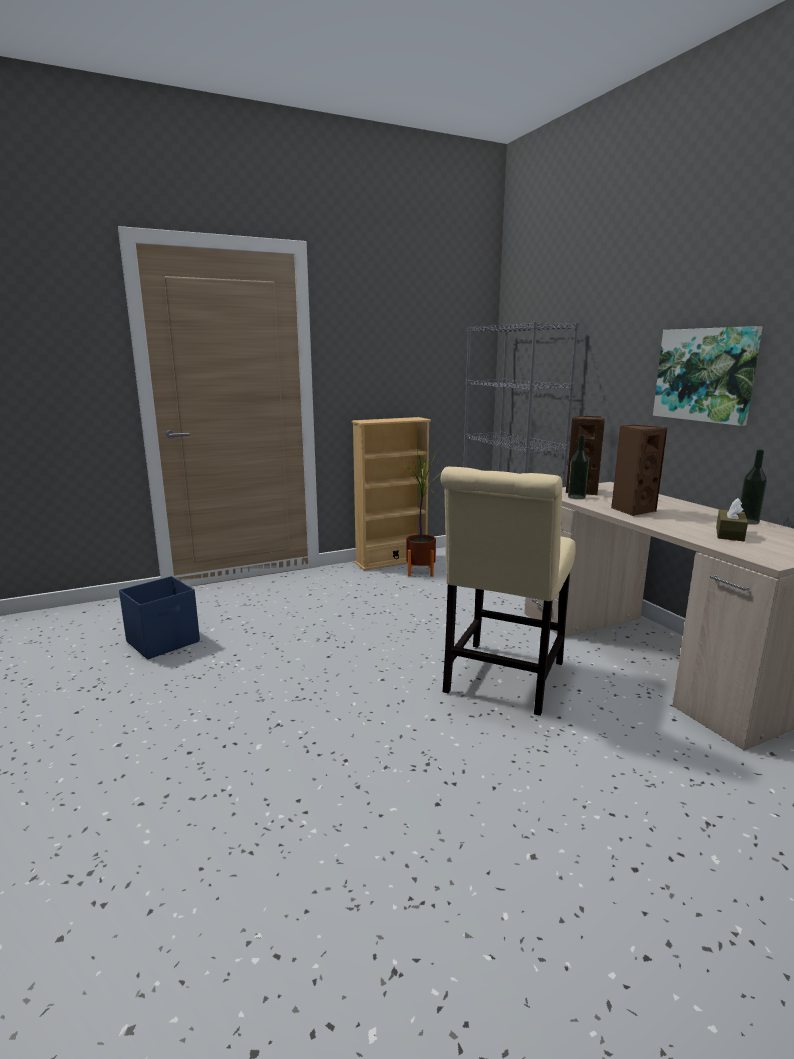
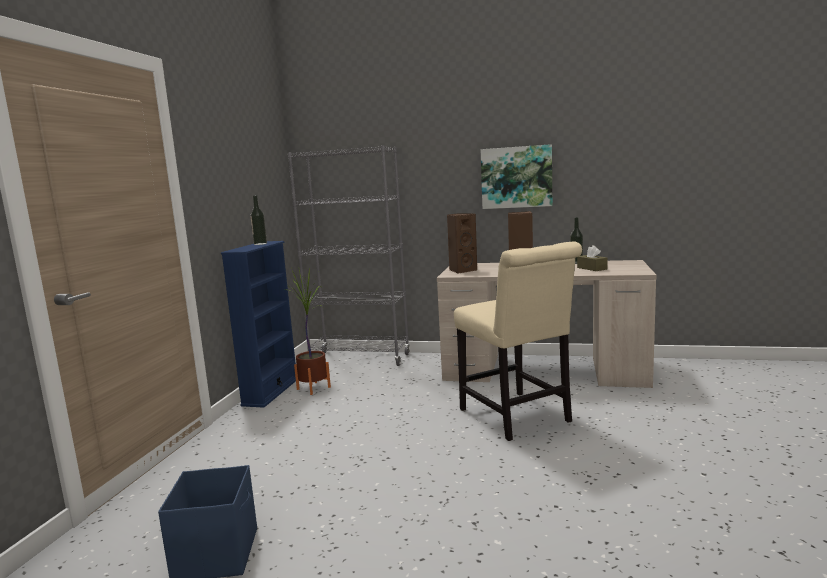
camera: 50 degrees left, 5 degrees down
(391, 561) = (271, 391): beige bookcase -> blue bookcase
(576, 497) = (472, 273): bottle -> bottle (260, 244)

